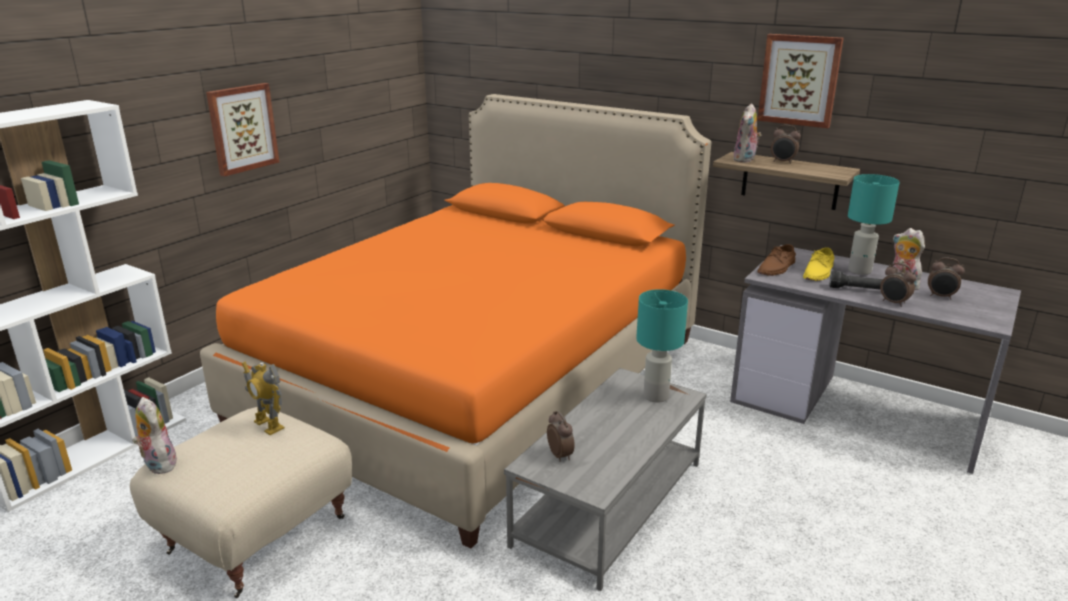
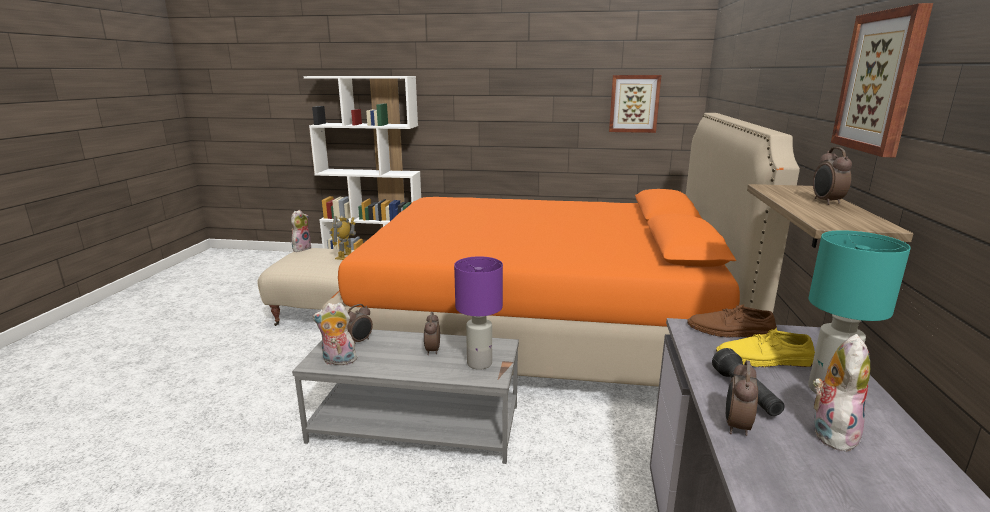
camera: 65 degrees right, 5 degrees down
(242, 128) = (511, 110): picture -> picture (634, 103)
(655, 396) = (479, 363): turquoise table lamp -> purple table lamp
(745, 160) = (788, 191): plush toy -> plush toy (338, 361)
(941, 296) = (844, 478): alarm clock -> alarm clock (432, 351)

